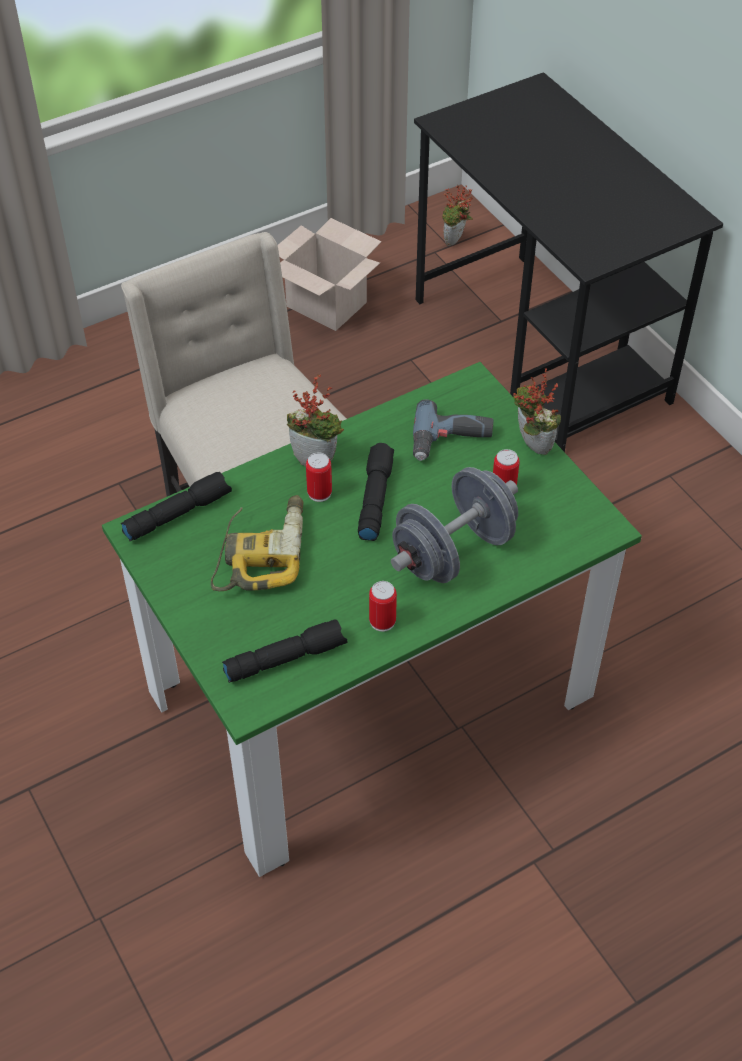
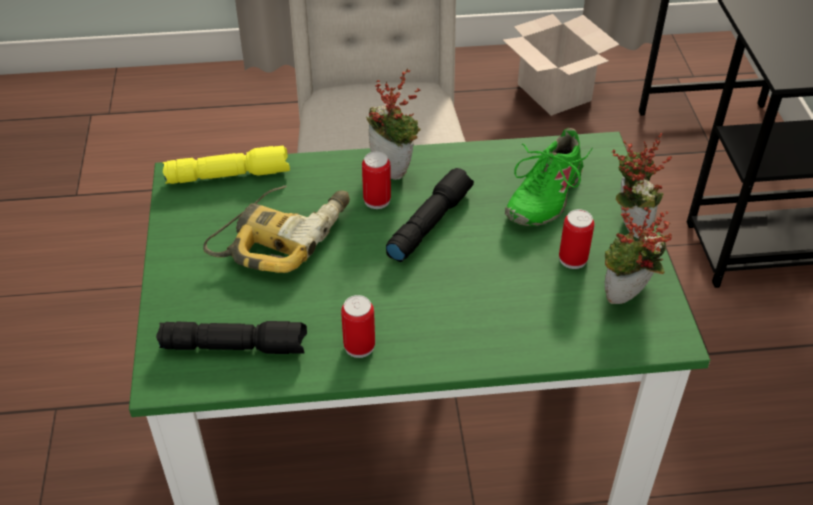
camera: 25 degrees right, 5 degrees down
(177, 513) = (229, 174): black flashlight -> yellow flashlight
(451, 441) = (543, 195): power drill -> green shoe
(453, 551) = (480, 302): grey dumbbell -> none
(455, 242) = (701, 74): potted plant -> potted plant (625, 300)

